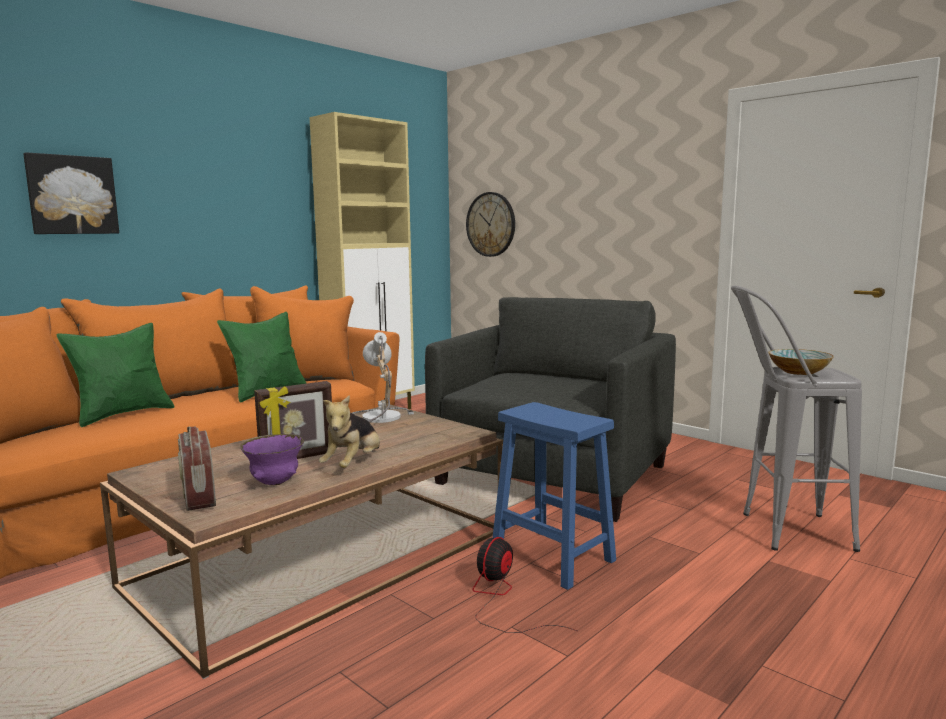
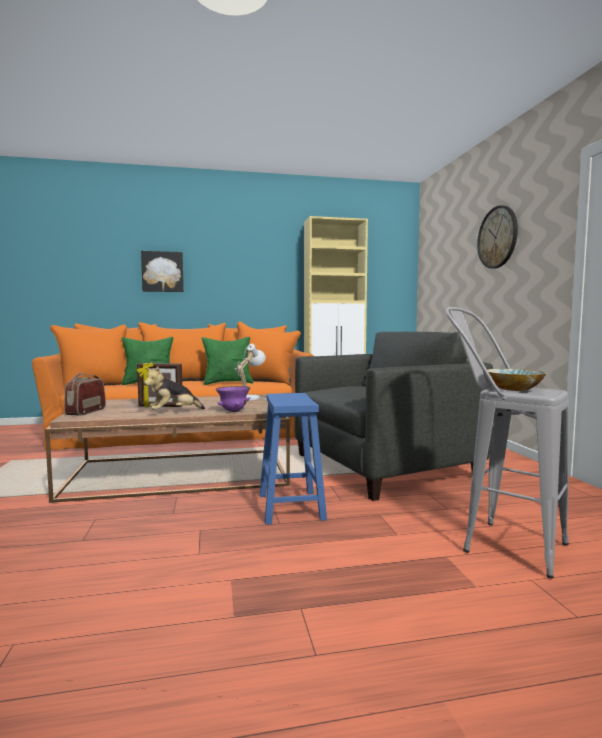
camera: 35 degrees right, 5 degrees down
(275, 483) = (124, 413): purple bowl -> purple bowl (233, 411)
(491, 224) = (436, 288): wall clock -> wall clock (497, 237)
(501, 599) = (221, 516): fan -> none

